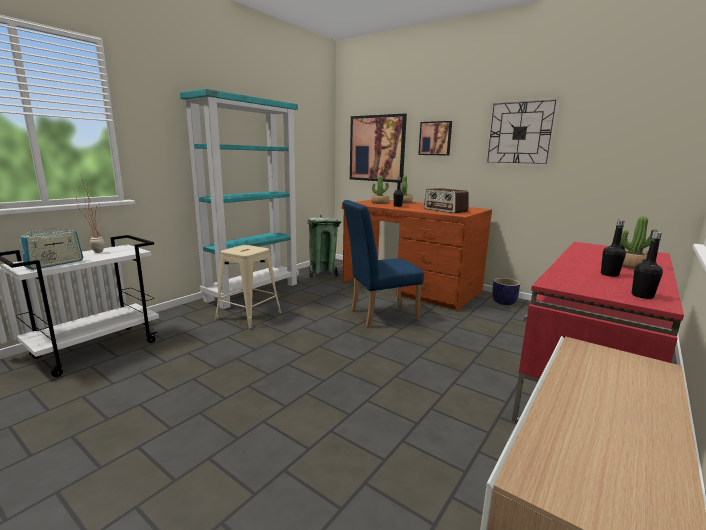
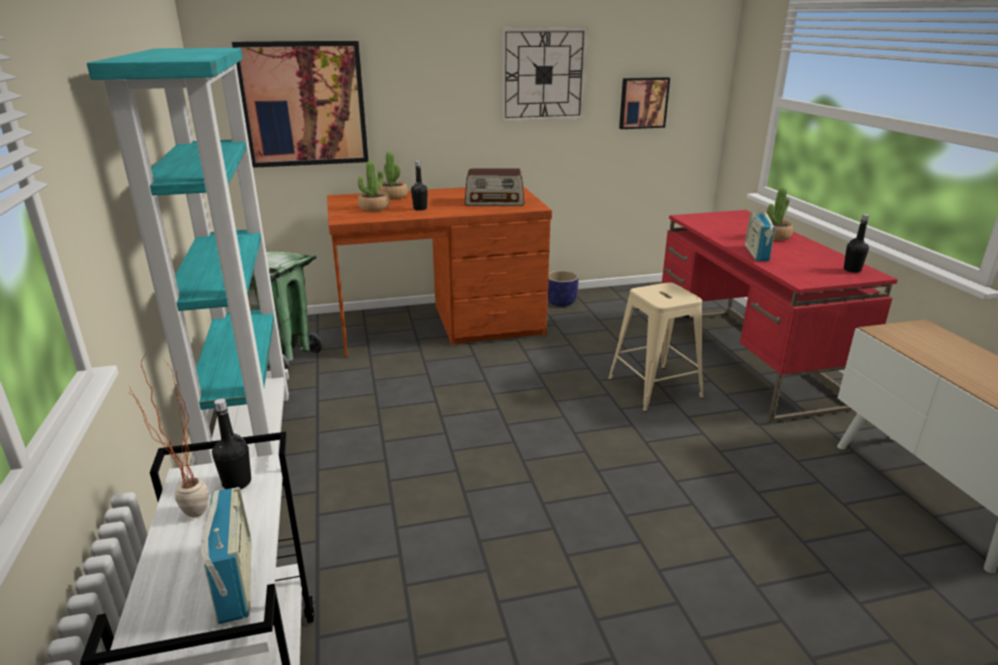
camera: 50 degrees left, 10 degrees up
(249, 316) = (347, 482): beige stool -> beige stool (655, 388)
(378, 315) = (493, 383): blue chair -> none
(435, 138) = (418, 84): picture -> picture (643, 103)
(572, 266) = (756, 253): none -> radio
(609, 274) = (790, 253): black bottle -> black bottle (237, 483)

